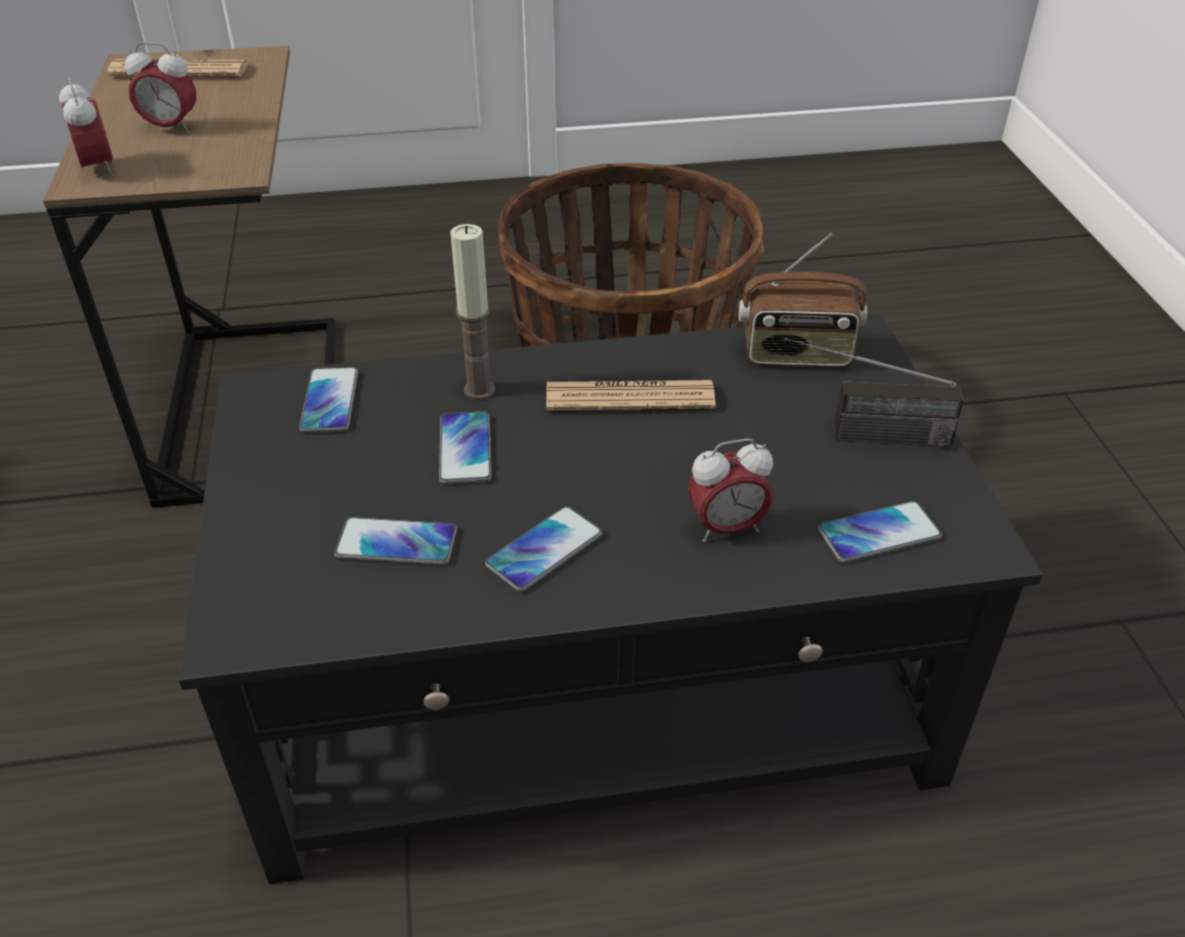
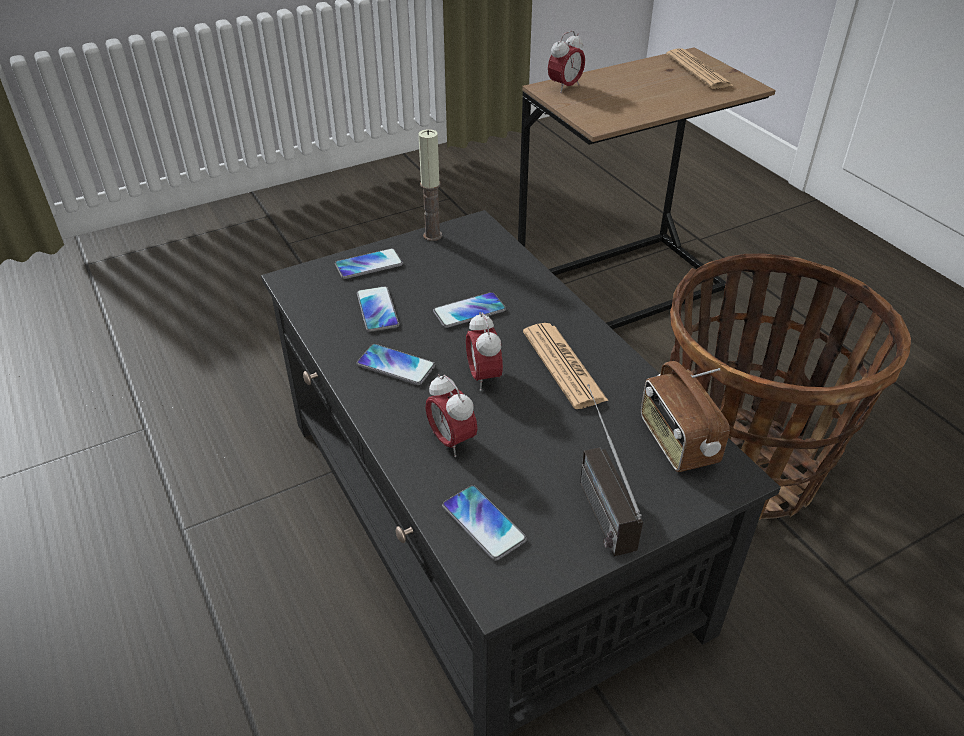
camera: 70 degrees right, 0 degrees up
(171, 128) = (628, 90): alarm clock -> alarm clock (484, 377)
(329, 401) = (483, 251): phone -> phone (369, 265)
(479, 390) = (529, 301): candle -> candle (432, 235)

